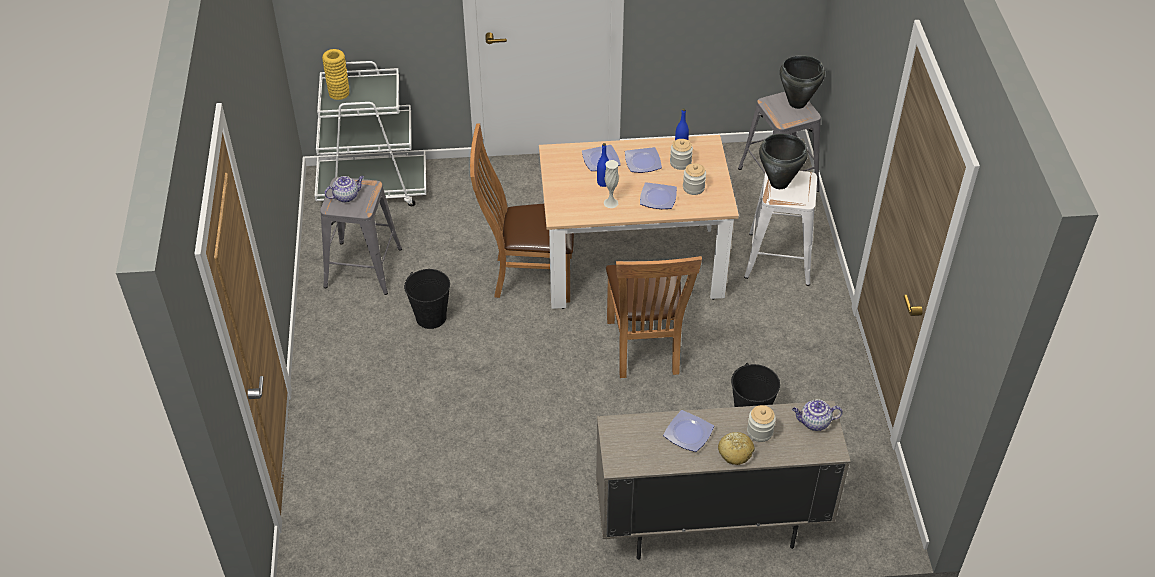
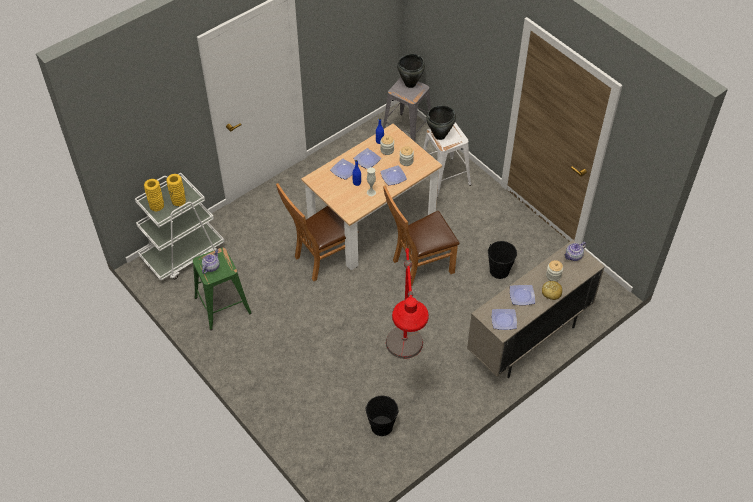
camera: 35 degrees left, 5 degrees up
(362, 267) = (222, 305): grey stool -> green stool
(368, 99) = (178, 201): none -> yellow vase
(431, 317) = (288, 312): black bucket -> black bucket (381, 426)
(514, 461) = (405, 365): none -> red floor lamp
(633, 450) = (504, 320): none -> plate
(645, 350) = (419, 266): brown chair -> brown chair turned 105 degrees clockwise

